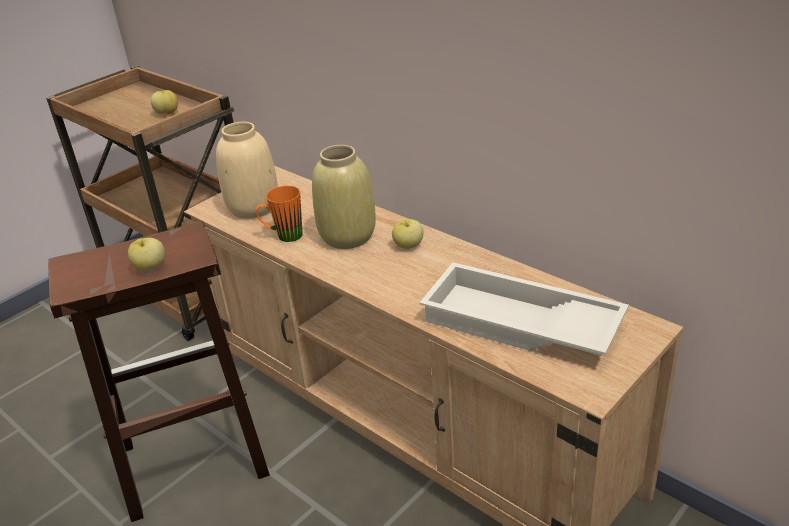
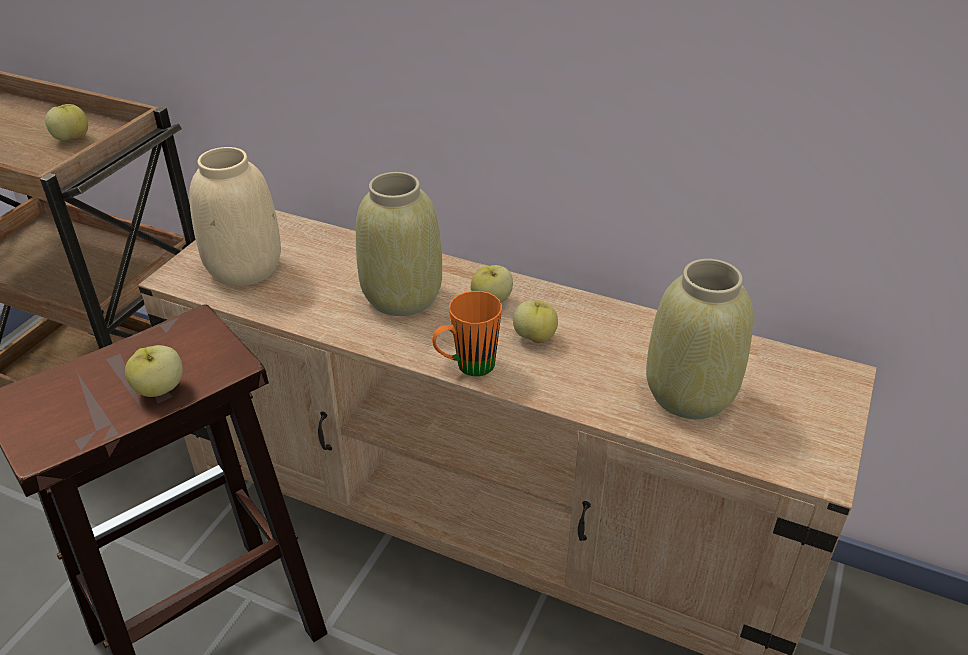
camera: 20 degrees left, 5 degrees up
(283, 236) = (310, 307): orange mug -> orange mug (466, 367)
(426, 273) = (535, 337): none -> apple
(518, 325) = (688, 394): white tray -> beige vase

